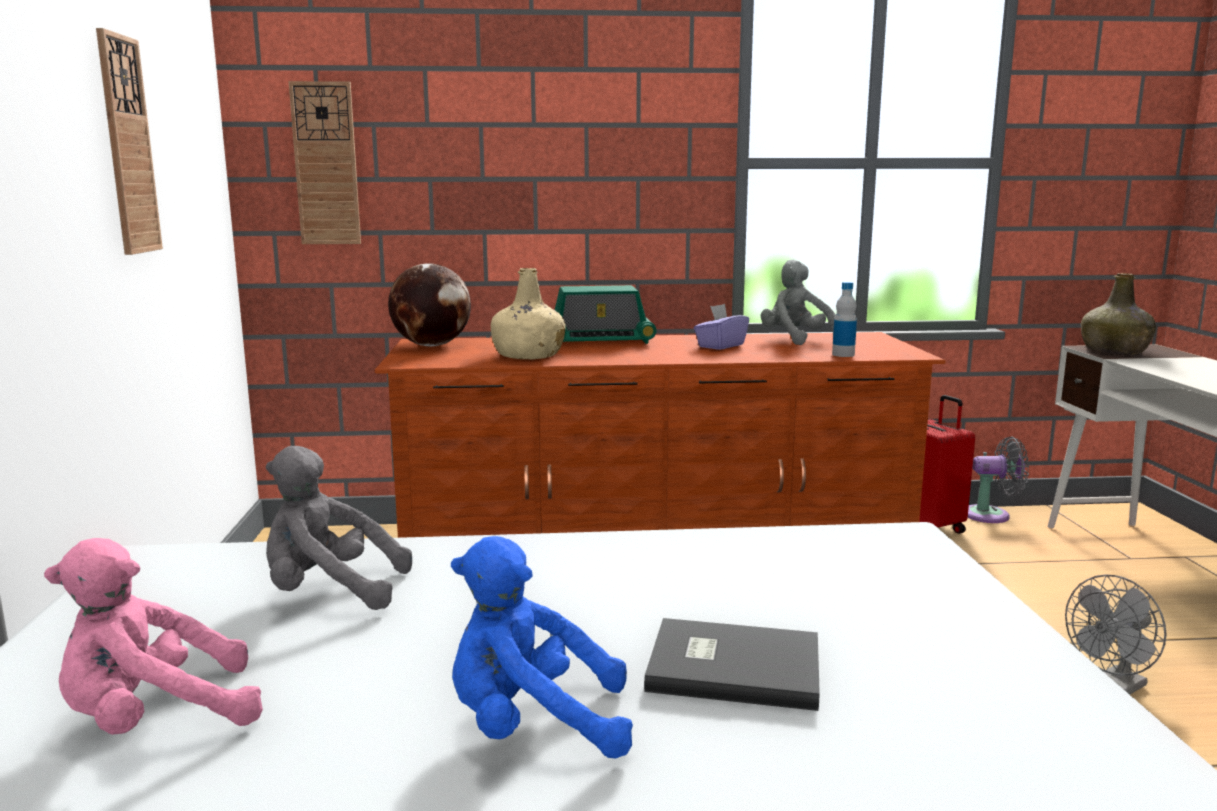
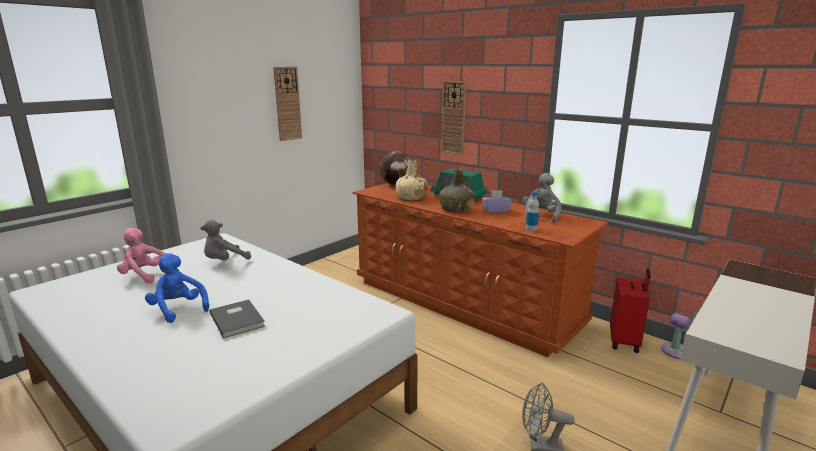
camera: 45 degrees right, 5 degrees up
(326, 164) = (389, 104): wall clock -> wall clock (454, 118)
(330, 592) = (225, 261): grey plush toy -> grey plush toy turned 90 degrees counterclockwise
(1115, 351) = (752, 273): green bottle -> green bottle (456, 209)

